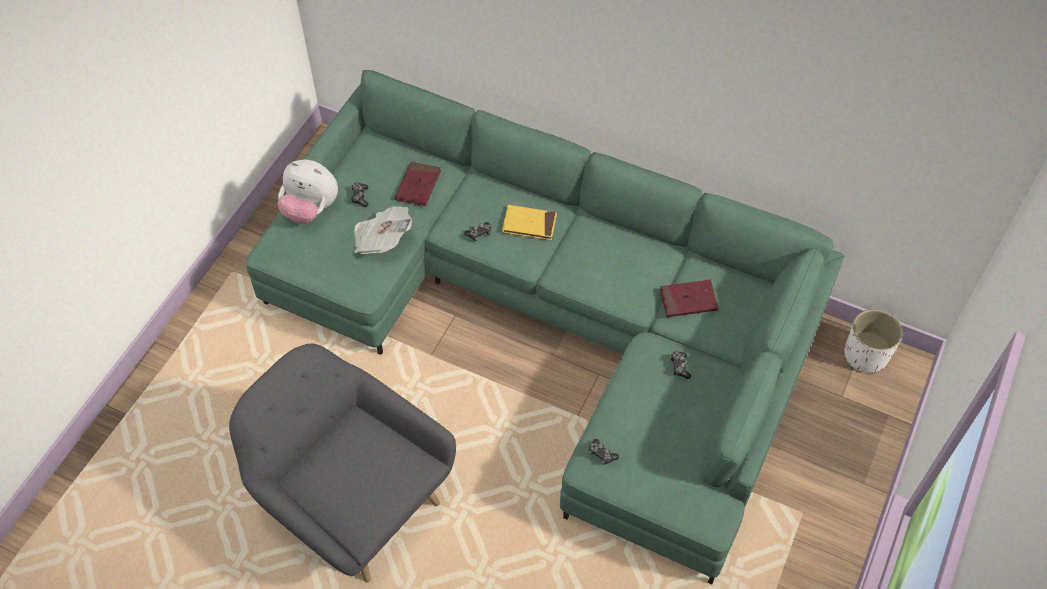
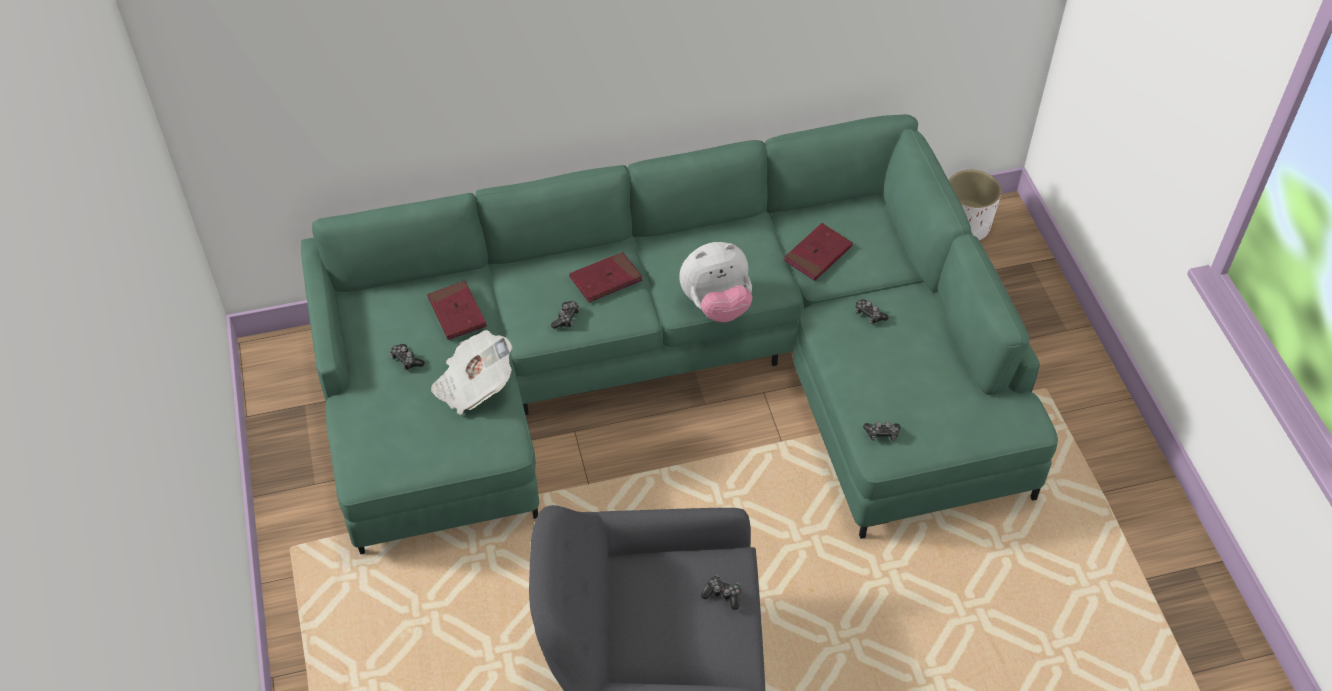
camera: 40 degrees left, 5 degrees down
(310, 209) = (364, 405): plush toy -> plush toy (716, 305)
(392, 481) = (722, 595): none -> game controller
(529, 224) = (606, 279): yellow book -> red book

